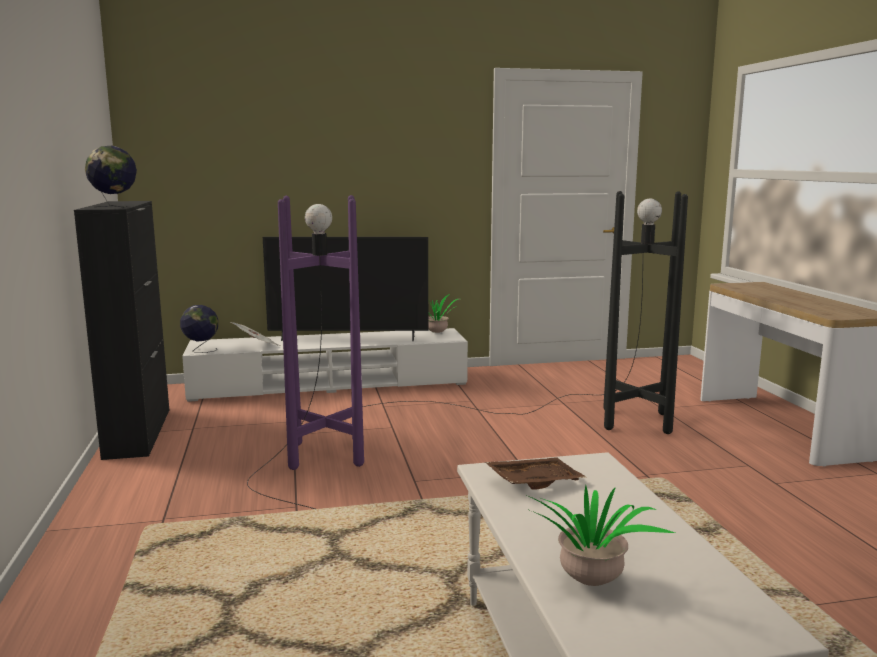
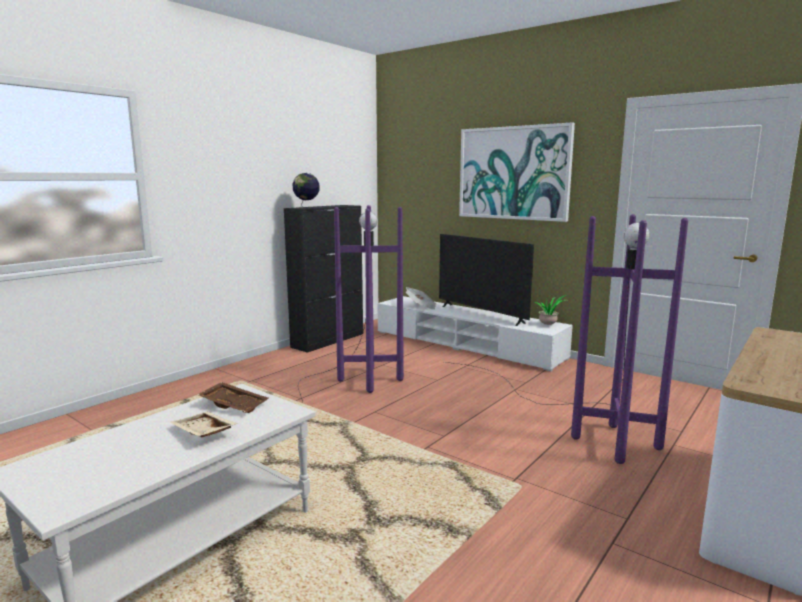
camera: 50 degrees right, 0 degrees up
(201, 350) = (392, 302): globe -> none
(363, 149) = (513, 173): none -> picture
(567, 414) = (572, 416): black floor lamp -> purple floor lamp
(590, 585) = (95, 449): potted plant -> none
(608, 514) = (202, 433): none -> beige tray

